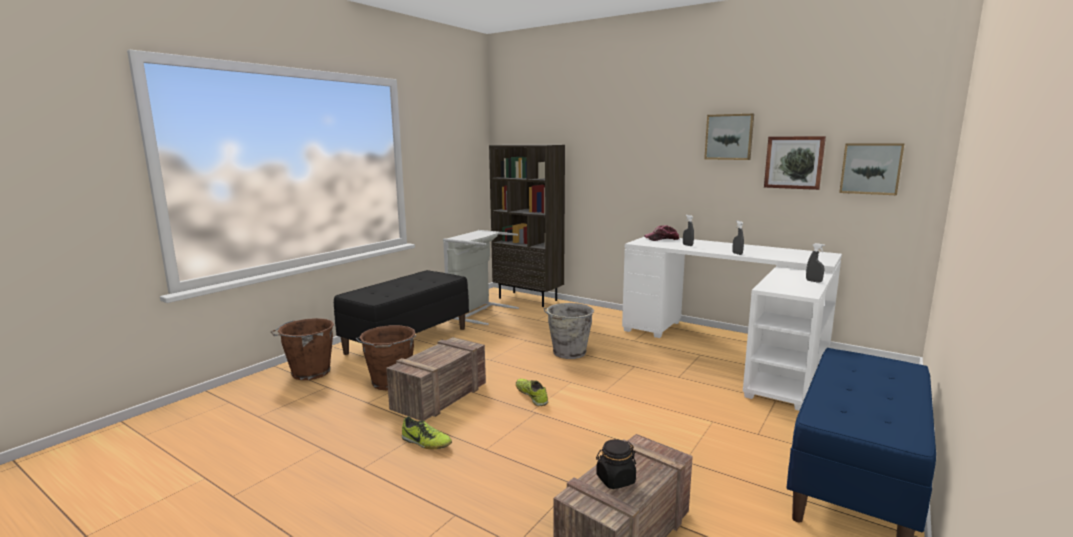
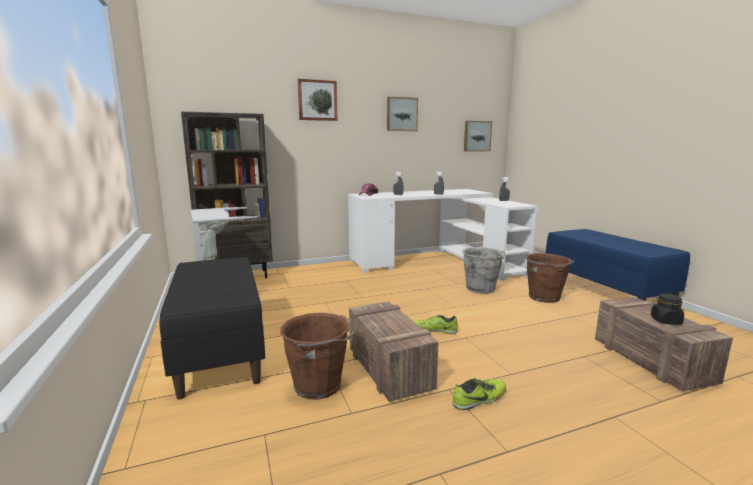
camera: 55 degrees left, 0 degrees up
(309, 373) = (194, 441): brown bucket -> brown bucket (544, 298)
(568, 353) = (375, 297): grey bucket -> grey bucket (481, 289)
(794, 162) = (440, 132): picture -> picture (317, 100)

